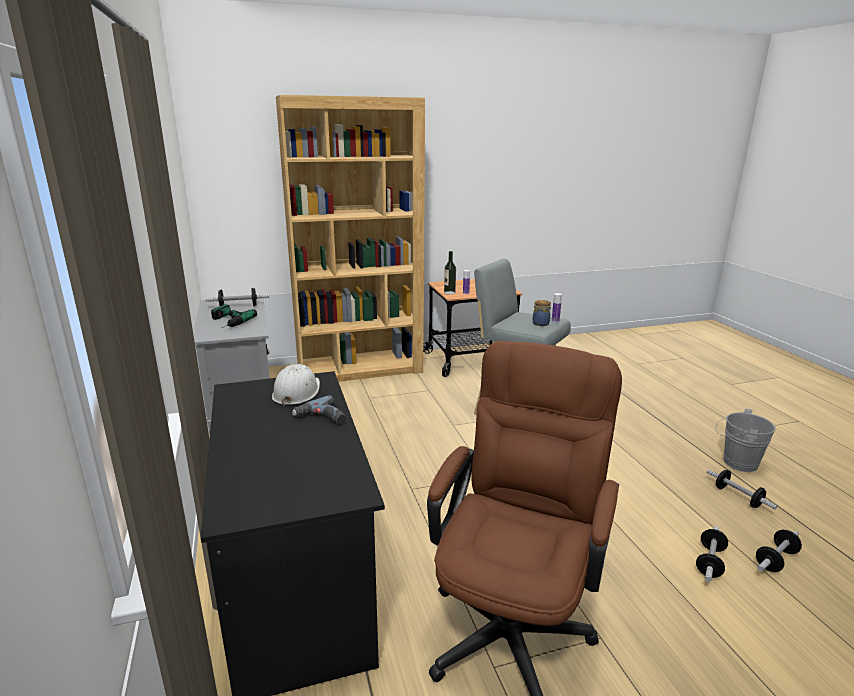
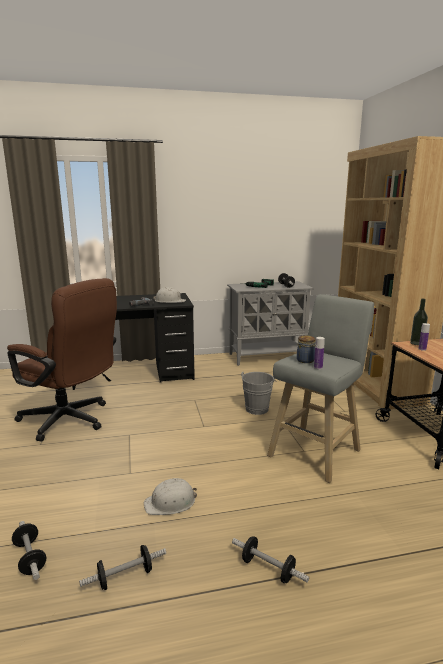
camera: 95 degrees right, 5 degrees down
(640, 485) = (171, 502): none -> white hard hat
(709, 562) = (57, 511): dumbbell -> dumbbell (268, 569)
(736, 462) = (196, 616): grey bucket -> grey bucket (258, 408)

